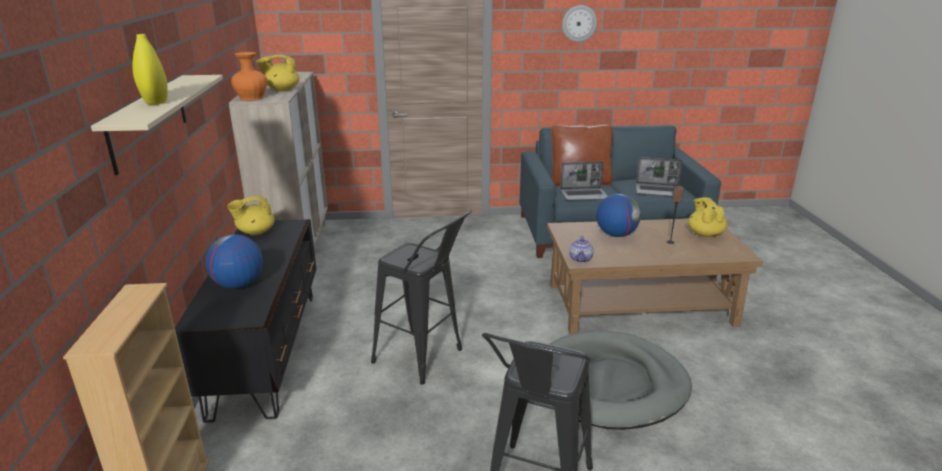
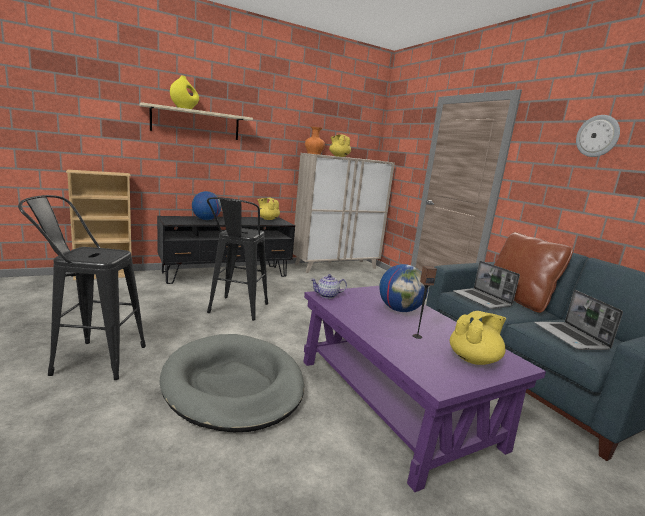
camera: 65 degrees right, 10 degrees down
(640, 304) = (394, 401): brown coffee table -> purple coffee table

